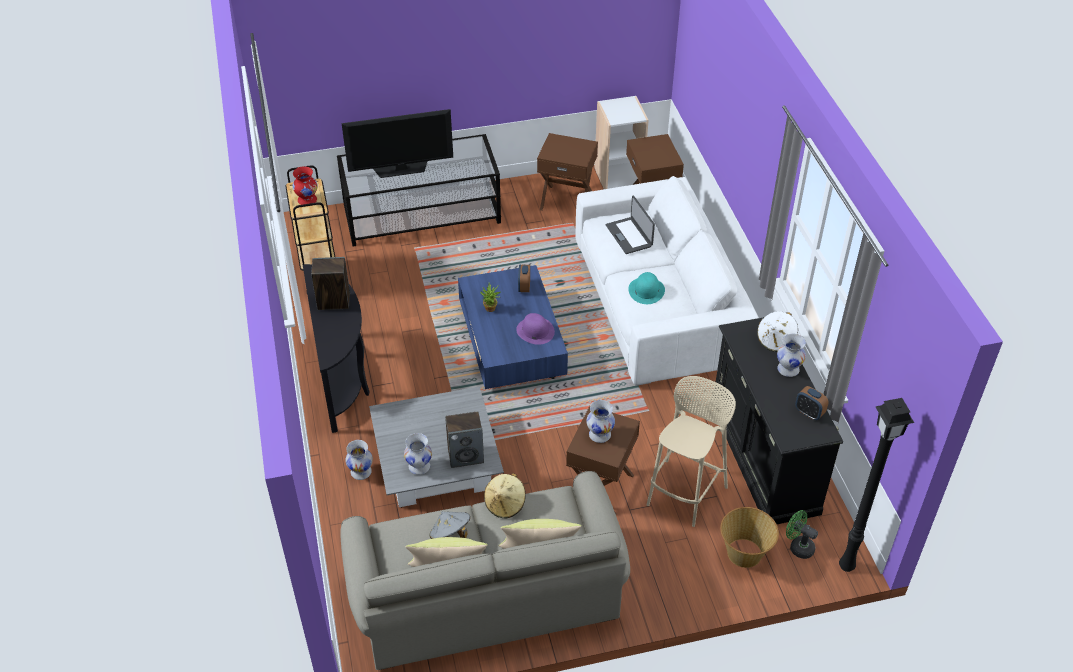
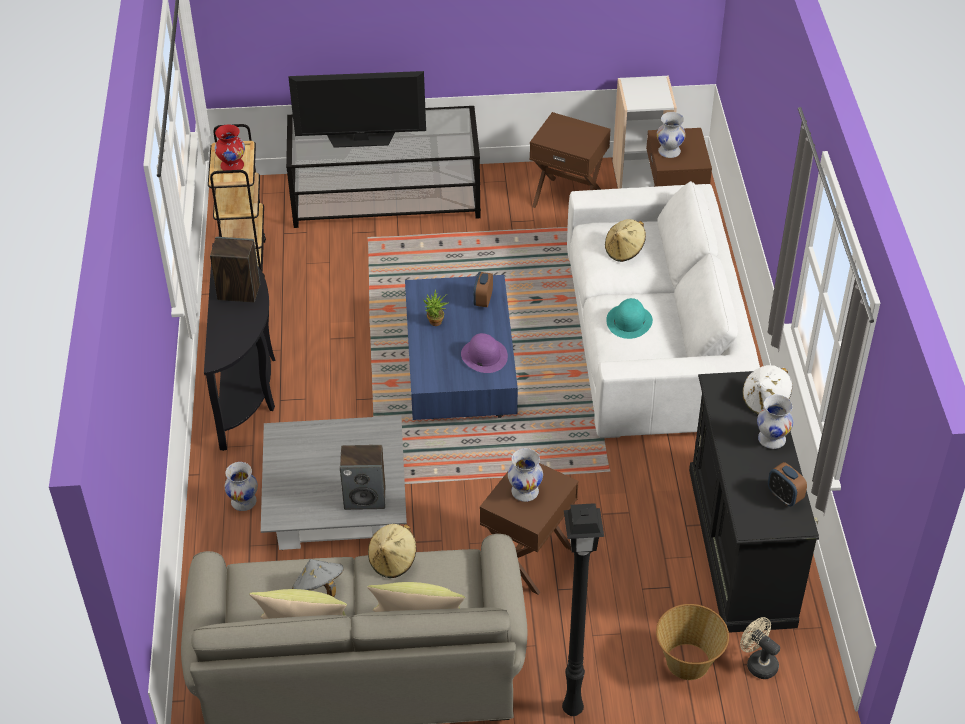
camera: 10 degrees right, 0 degrees up
(419, 466) = (306, 503): white vase -> white vase (669, 151)
(629, 235) = (624, 250): laptop -> beige hat
(684, 493) = (631, 578): beige stool -> none
(798, 546) = (758, 663): green fan -> beige fan
(846, 567) = (812, 697): black floor lamp -> black floor lamp (571, 710)

